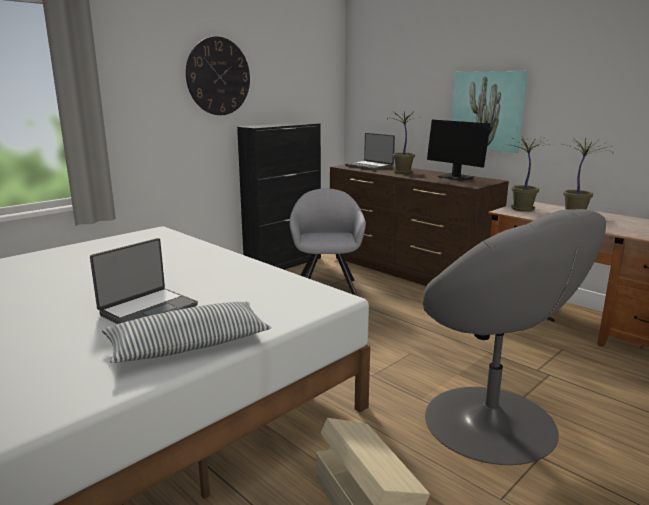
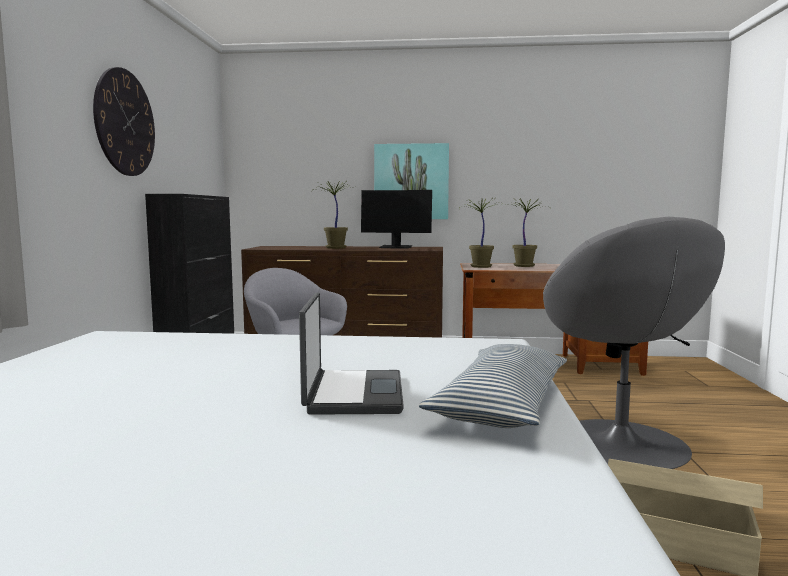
camera: 40 degrees left, 10 degrees down
(369, 166) = (286, 247): laptop -> none
(491, 423) = (621, 444): grey armchair -> grey armchair turned 60 degrees clockwise

